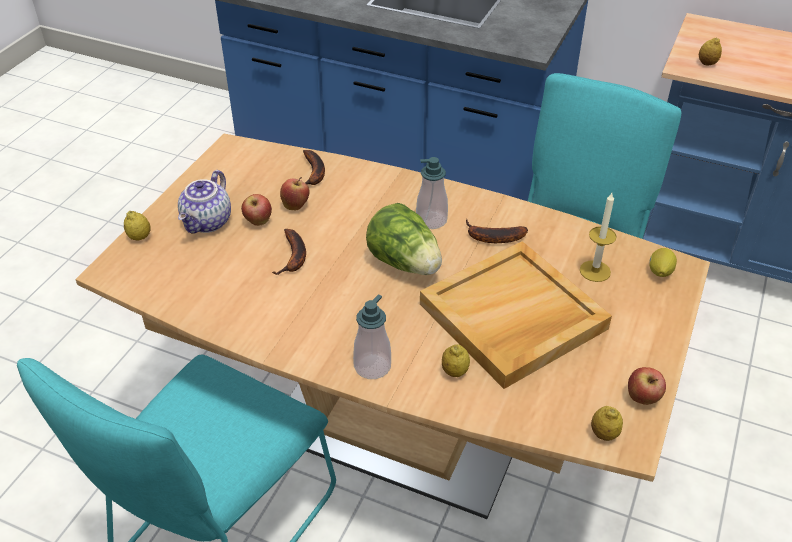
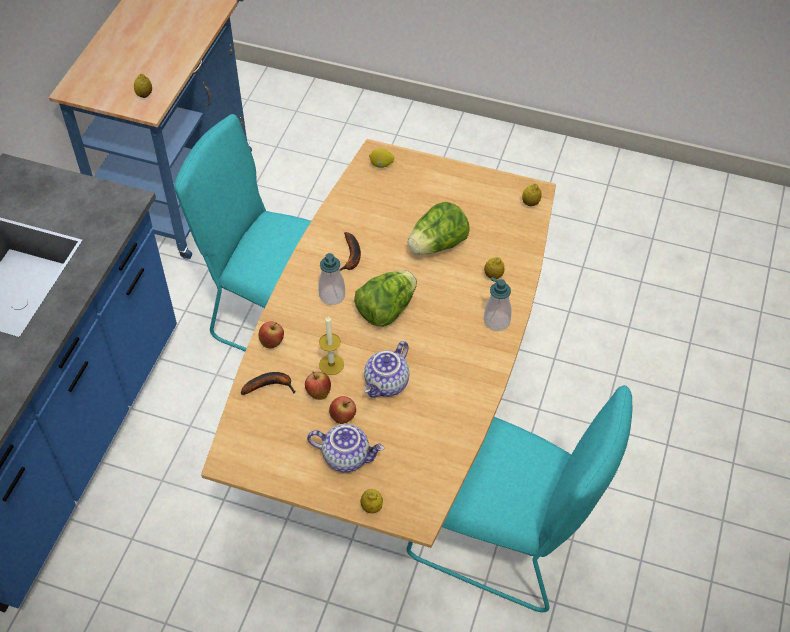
camera: 95 degrees left, 10 degrees up
(294, 257) = (387, 384): banana -> teapot
(512, 318) = (437, 245): beige tray -> lettuce
(595, 271) = (383, 199): candle -> candle (331, 364)
(642, 398) = (499, 183): apple -> apple (272, 342)

